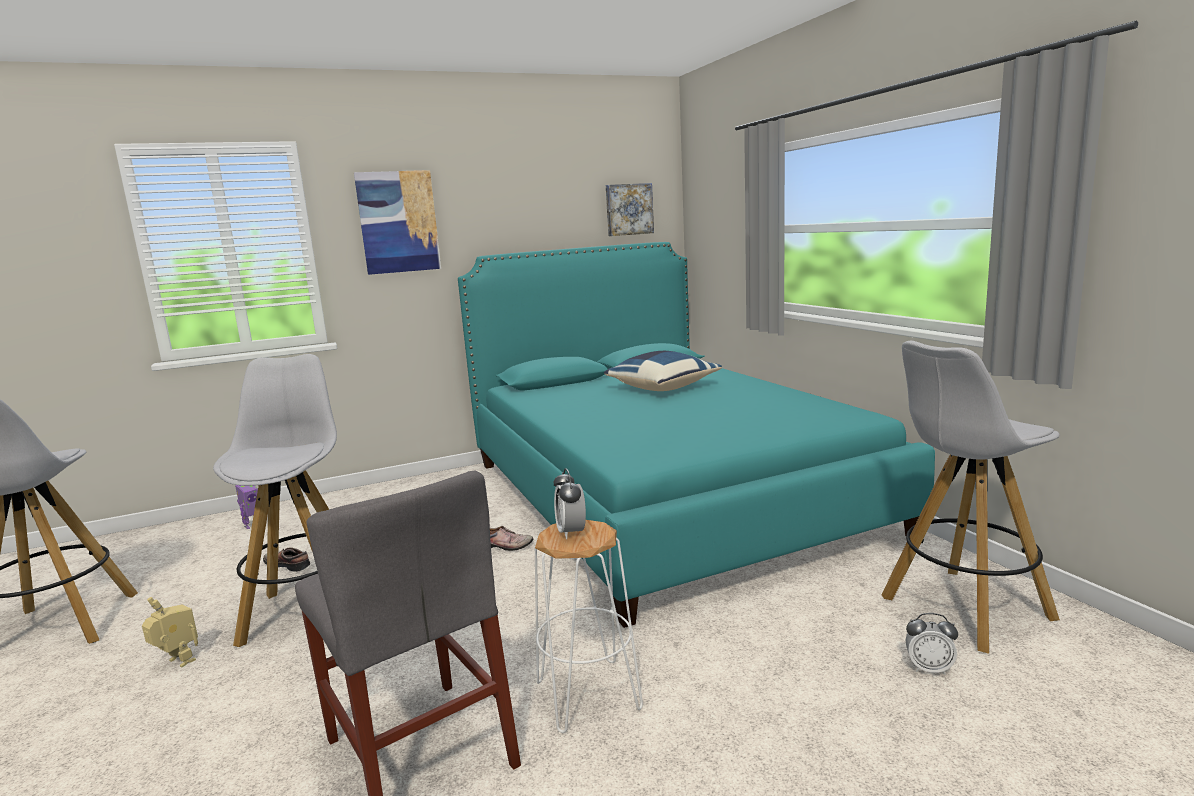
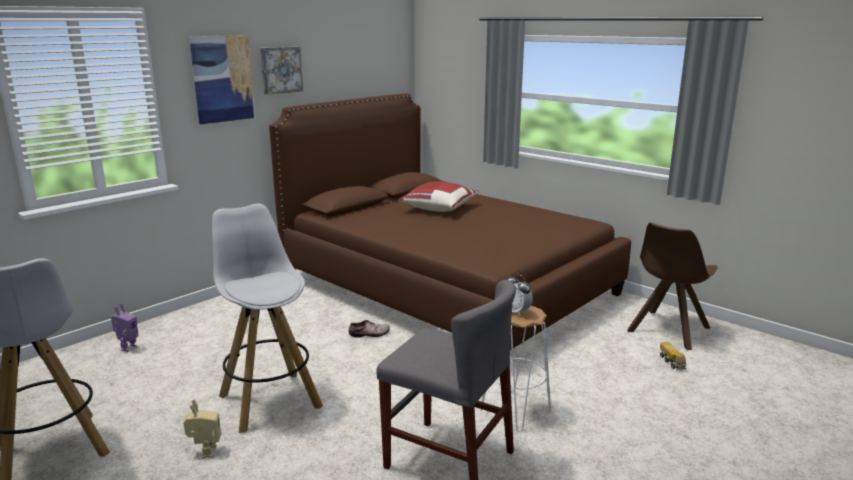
camera: 25 degrees left, 5 degrees up
(177, 662) = (205, 452): toy robot -> toy robot turned 75 degrees clockwise
(289, 564) = (207, 372): shoe -> none
(628, 209) = (381, 67): picture -> picture (280, 70)
(662, 388) = (439, 208): blue pillow -> red pillow
(663, 495) = (446, 285): turquoise bed -> brown bed
(929, 668) = (672, 362): alarm clock -> toy truck
(964, 609) = (667, 330): white stool -> brown chair

